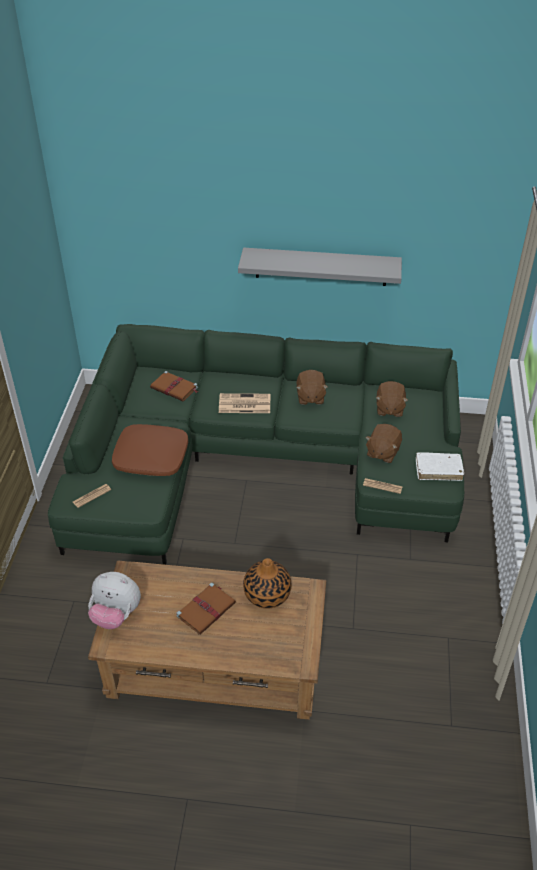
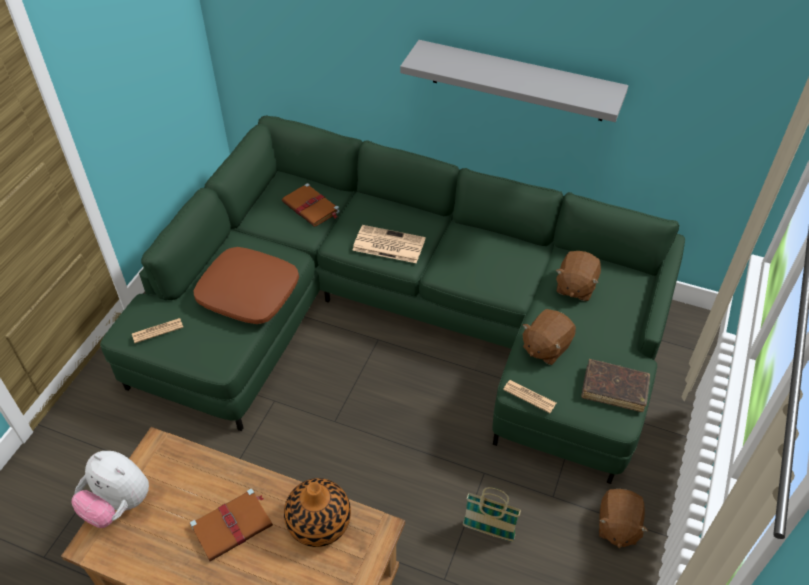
camera: 15 degrees right, 5 degrees up
(310, 397) = (475, 251): brown plush toy -> brown plush toy (617, 526)
(373, 591) = (488, 531): none -> basket
(438, 470) = (614, 389): white book -> brown book

